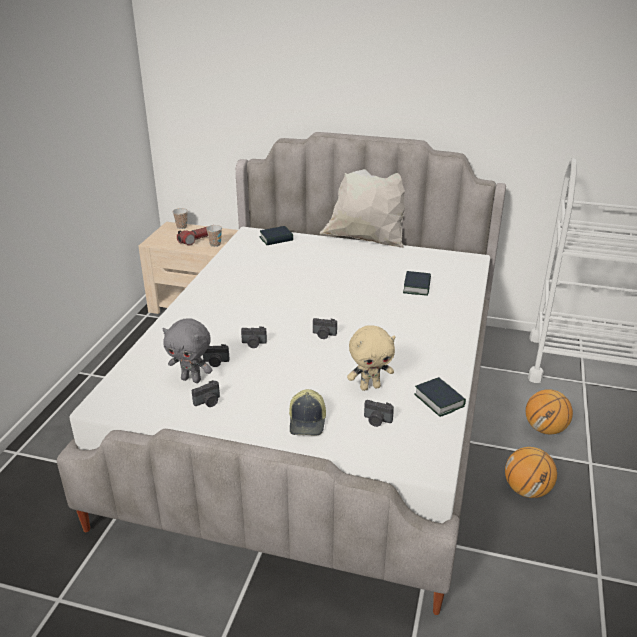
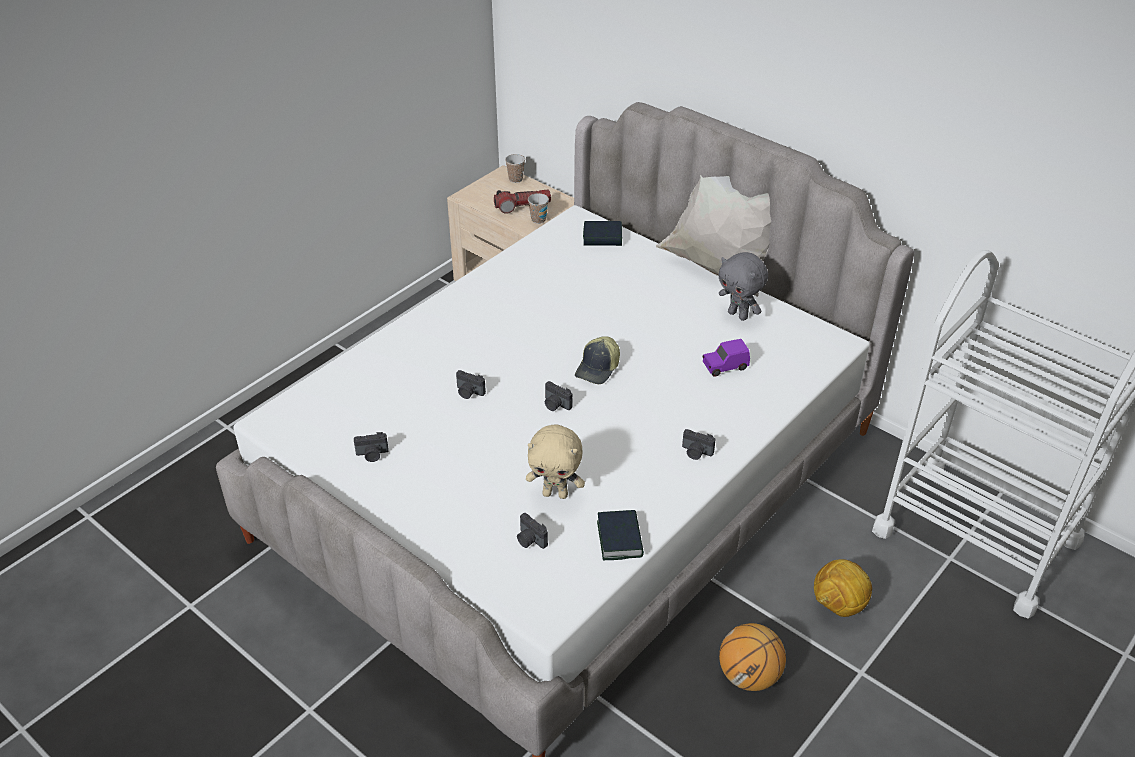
camera: 25 degrees right, 10 degrees up
(192, 379) = (374, 419): grey plush toy -> grey plush toy (738, 315)
(216, 362) = (412, 405): camera -> camera (696, 452)
(308, 421) = (457, 515): cap -> cap (598, 369)
(417, 287) = (724, 366): book -> purple toy car
(545, 429) = (838, 606): basketball -> football

